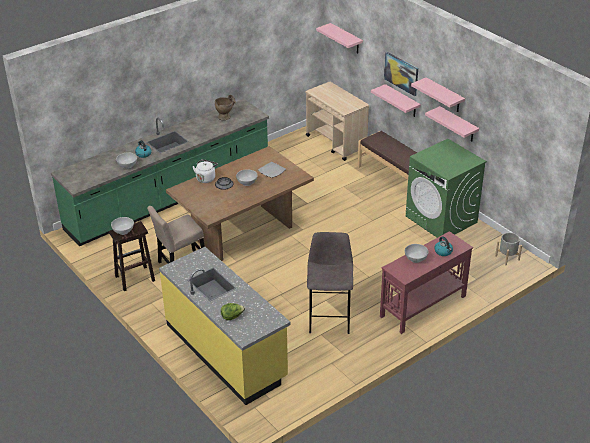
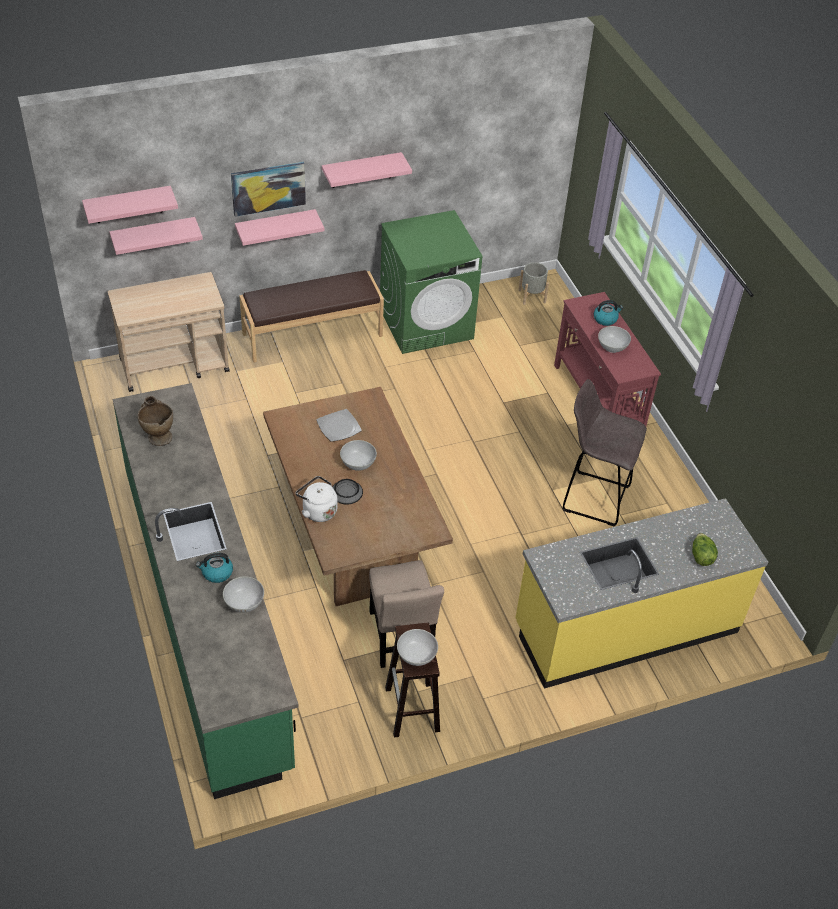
camera: 75 degrees left, 10 degrees up
(458, 125) = (393, 194): pink shelf -> pink shelf (154, 235)

